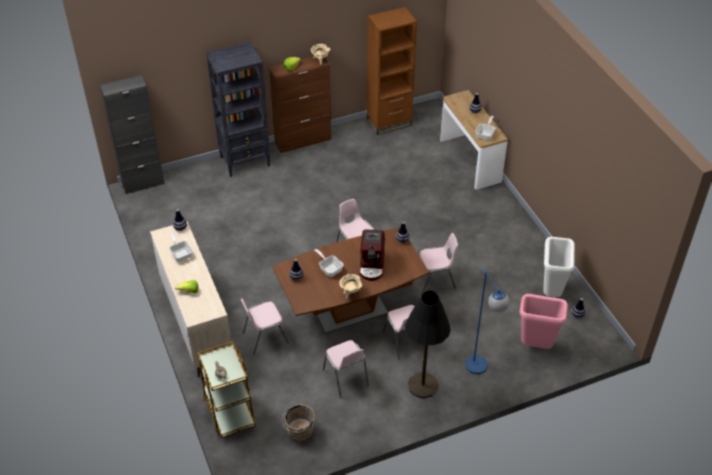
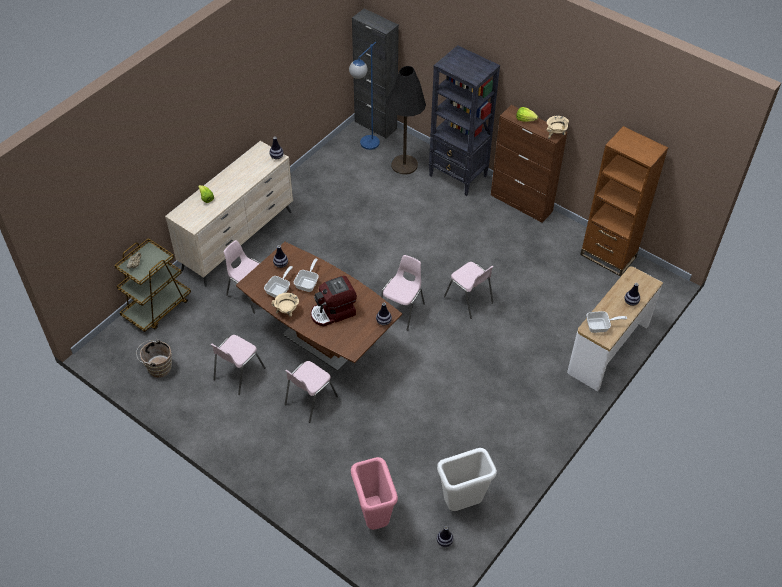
camera: 60 degrees right, 5 degrees up
(181, 253) = (247, 171): frying pan -> frying pan (280, 289)
(422, 385) = (264, 438): black floor lamp -> black floor lamp (404, 165)
(435, 281) = (406, 392): pink chair -> pink chair (469, 300)
(480, 371) = (310, 480): blue floor lamp -> blue floor lamp (366, 147)

